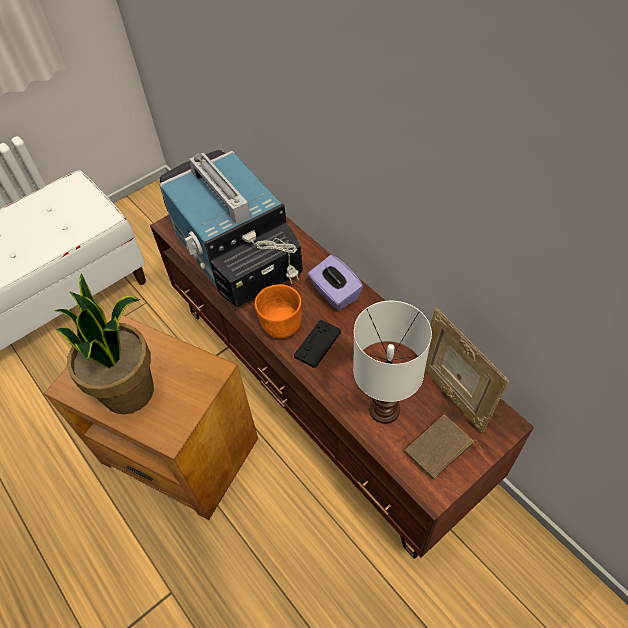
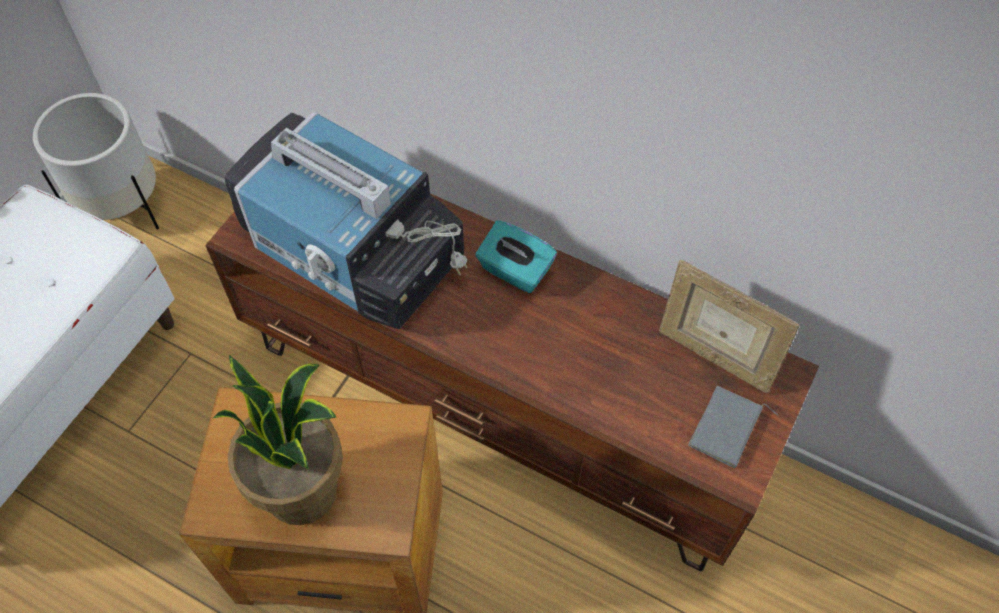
camera: 25 degrees left, 5 degrees up
(149, 207) = (122, 206): none -> white planter
(281, 326) = (464, 337): orange bowl -> none
(317, 344) = (523, 345): black game controller -> none
(335, 294) = (515, 271): purple tissue box -> turquoise tissue box
(383, 410) = (641, 404): white table lamp -> none
(440, 450) = (727, 430): brown book -> grey book

